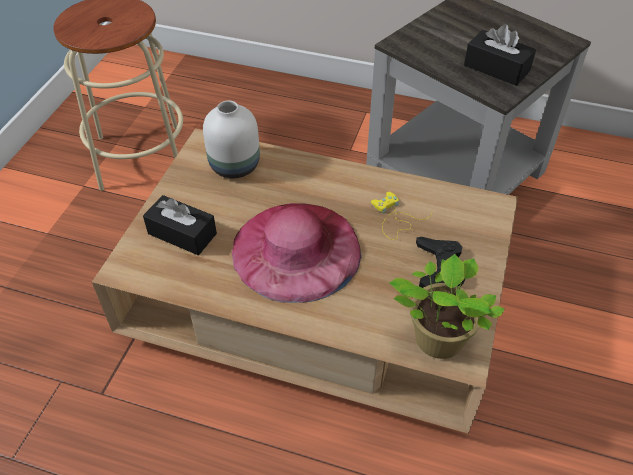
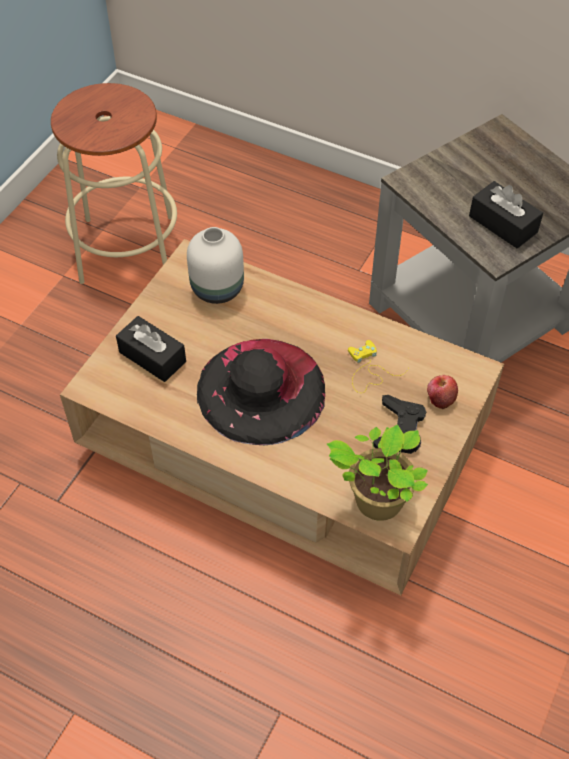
camera: 10 degrees right, 5 degrees up
(296, 250) = (261, 390): pink hat -> black hat
(469, 234) = (440, 399): none -> apple

